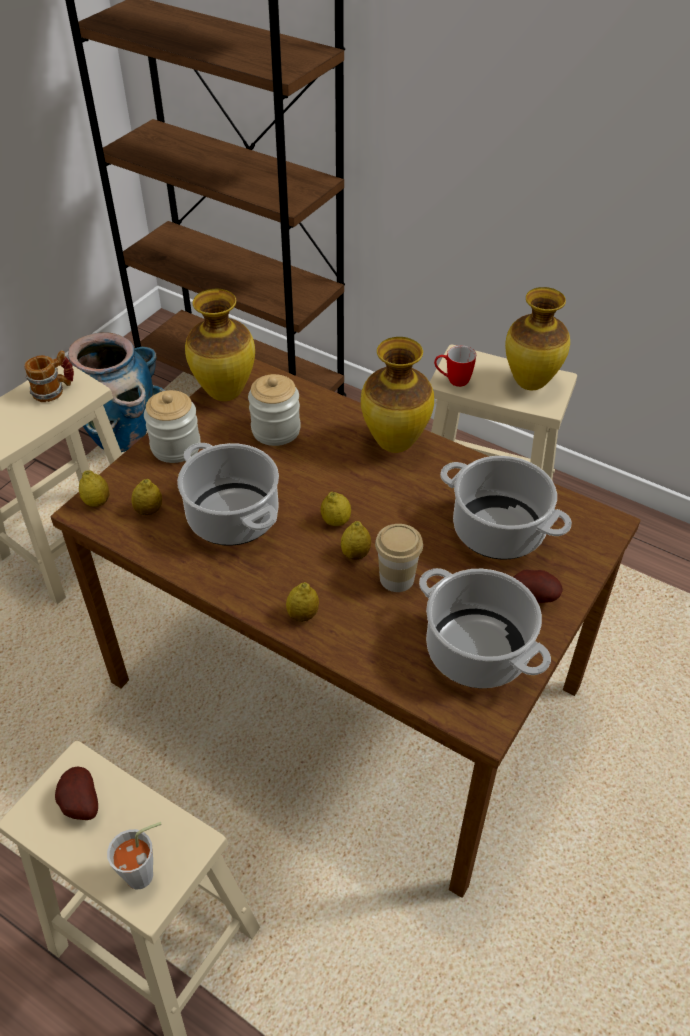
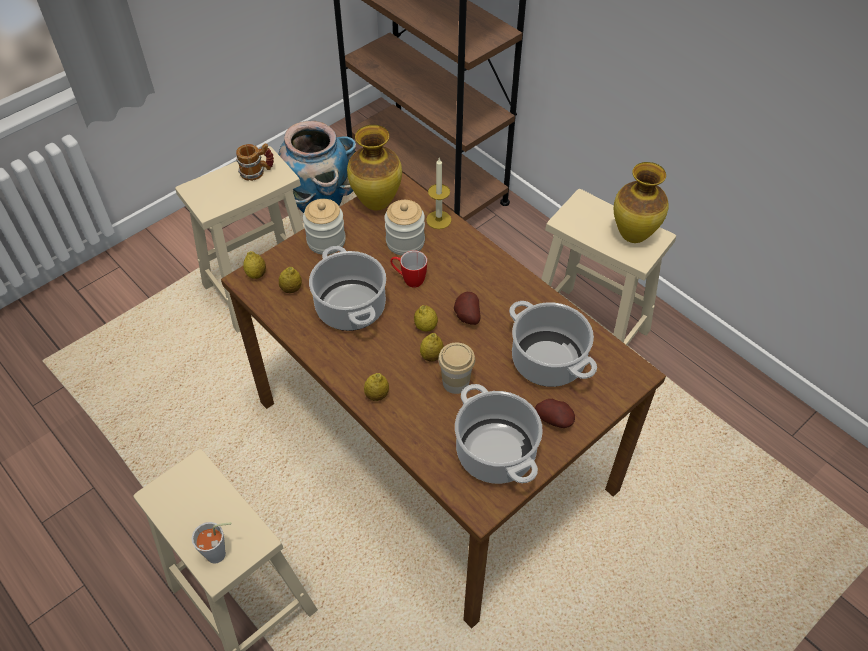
camera: 15 degrees right, 5 degrees up
(79, 804) = (190, 495): potato -> potato (466, 316)
(308, 398) = (438, 220): none -> candle
(393, 443) = (492, 271): vase -> none
(452, 380) = (569, 221): mug -> mug (409, 279)

